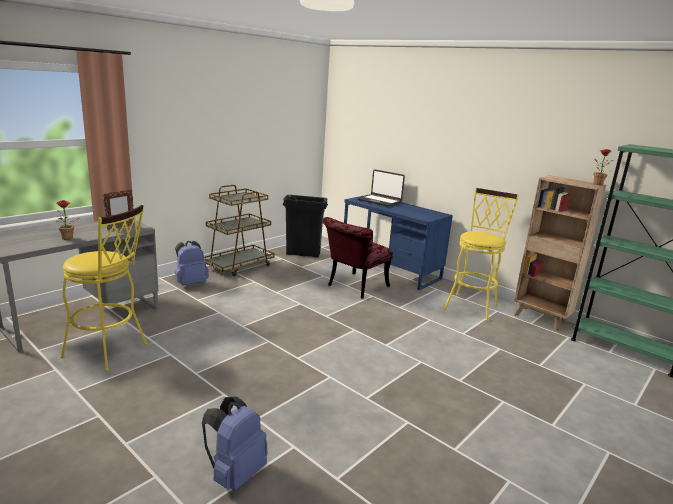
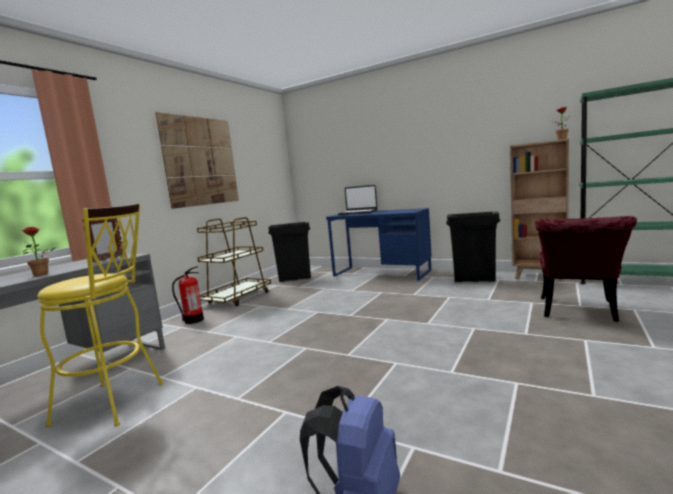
camera: 10 degrees left, 10 degrees down
(191, 283) = (193, 320): blue backpack -> fire extinguisher
(223, 126) = (201, 161): none -> picture
(354, 287) = (360, 290): red chair -> red chair (578, 312)
(472, 305) = (474, 280): yellow stool -> black trash can

